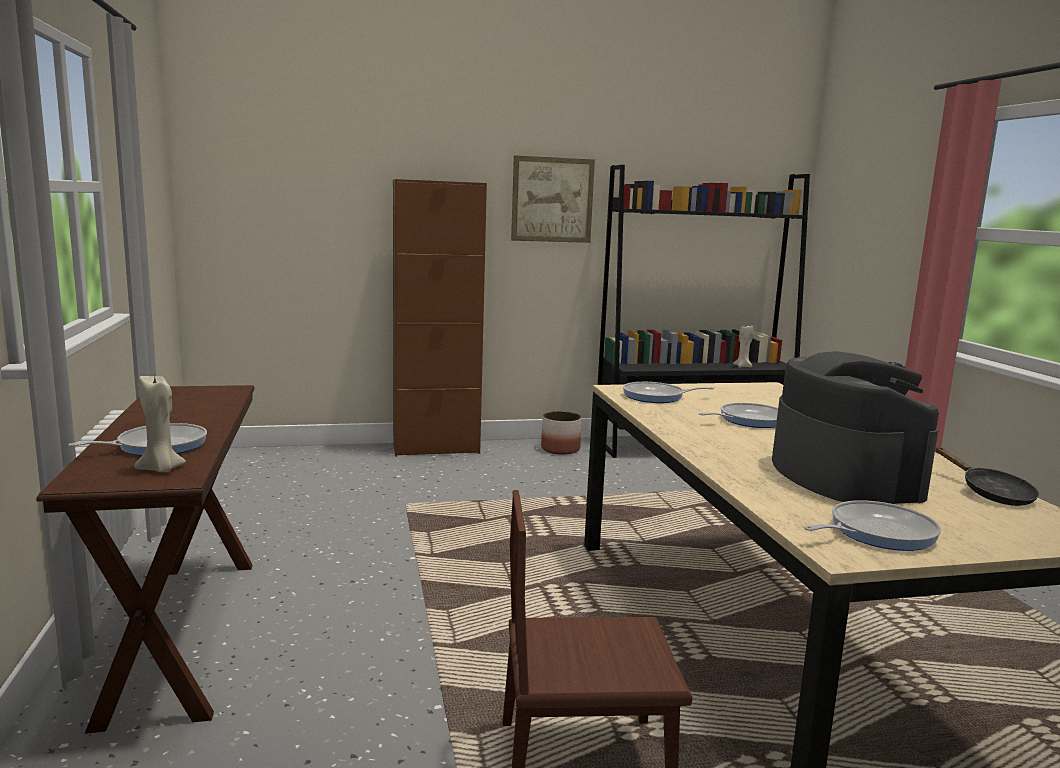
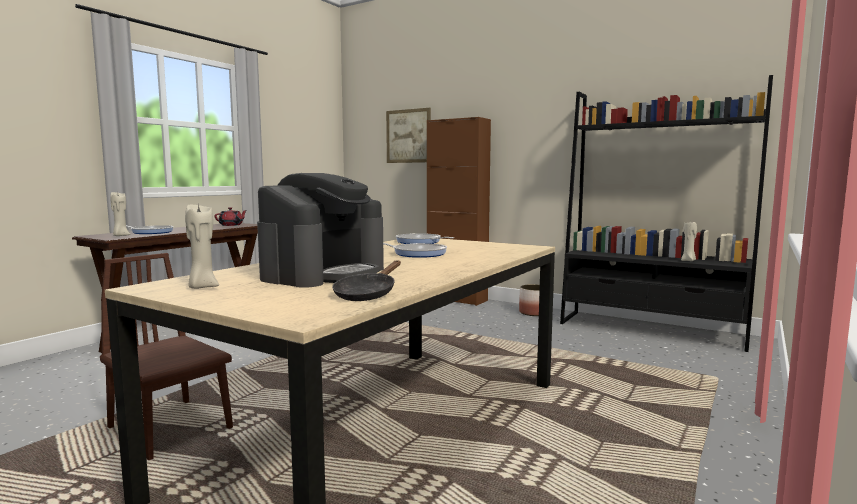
camera: 45 degrees right, 5 degrees down
(201, 396) = (231, 225): none -> red teapot
(552, 200) = (542, 126): picture -> picture (408, 136)
(877, 532) = (202, 287): frying pan -> beige candle

